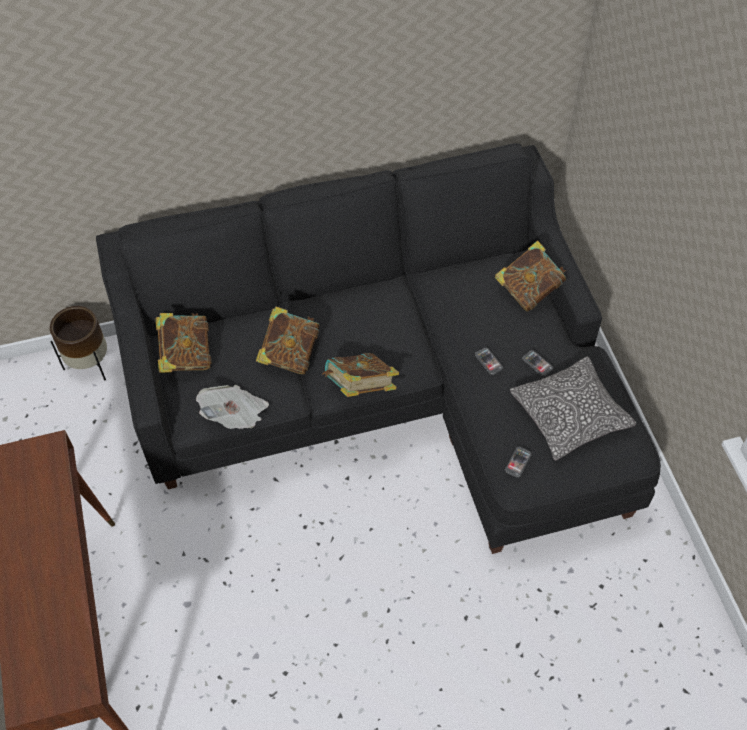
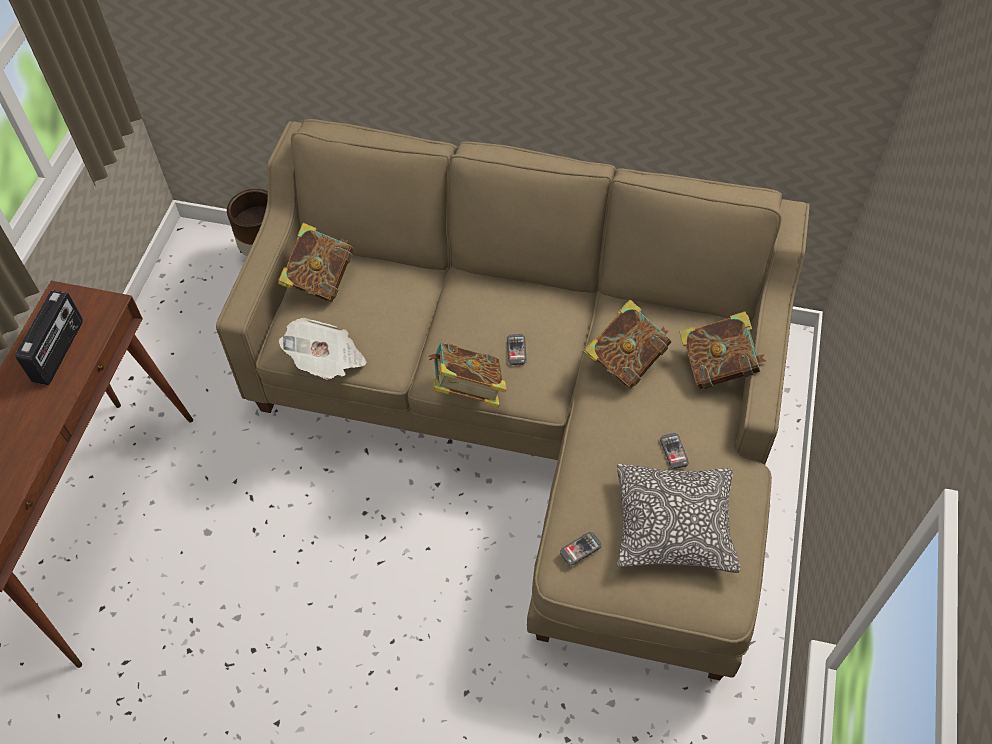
camera: 30 degrees right, 0 degrees up
(35, 501) = (59, 351): none -> radio
(289, 354) = (421, 323): book -> book (625, 360)
(390, 390) = (538, 413): black sofa -> beige sofa
(488, 361) = (620, 424): phone -> phone (516, 350)

